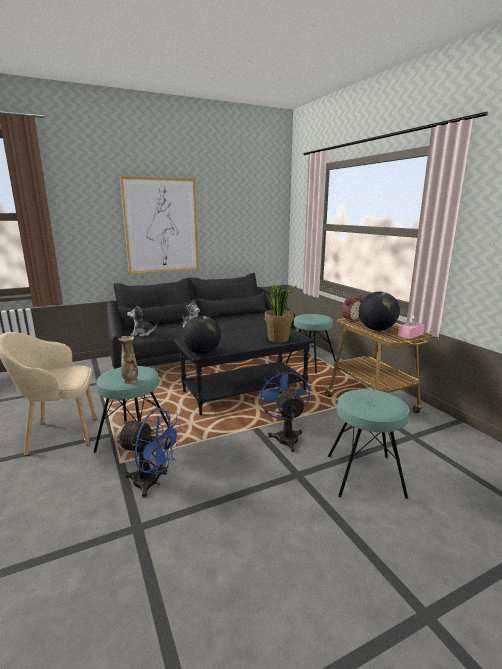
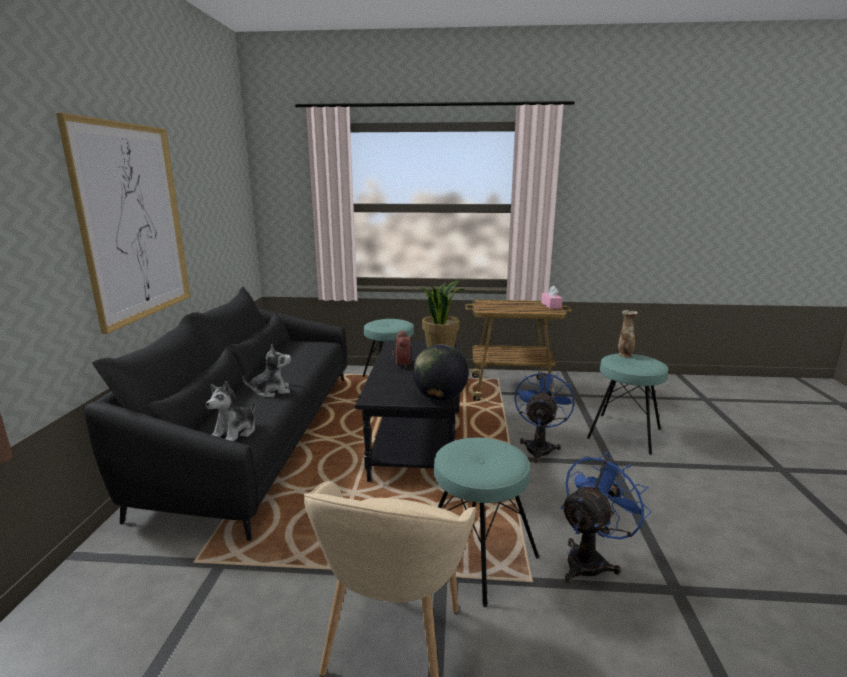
camera: 60 degrees left, 0 degrees up
(130, 381) = (508, 458): vase -> vase (624, 355)
(285, 436) = (539, 447): blue fan -> blue fan turned 90 degrees clockwise
(350, 319) = (482, 308): alarm clock -> alarm clock (401, 364)
(376, 329) = (524, 309): globe -> none

